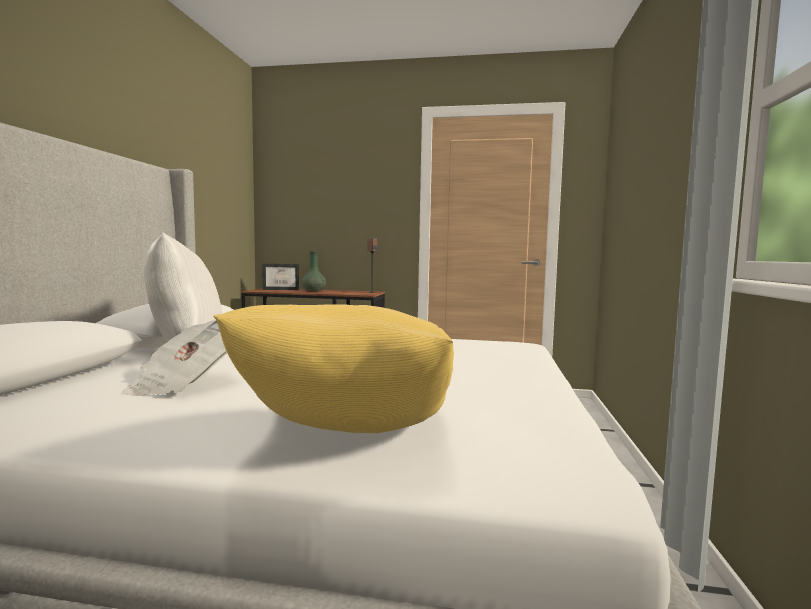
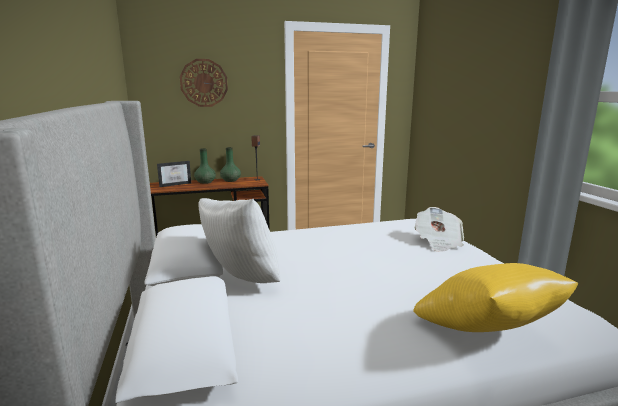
camera: 25 degrees left, 10 degrees up
(184, 384) = (311, 313): newspaper -> newspaper (438, 242)
(328, 180) = (204, 83): none -> wall clock
(342, 291) = (230, 180): none -> green vase

